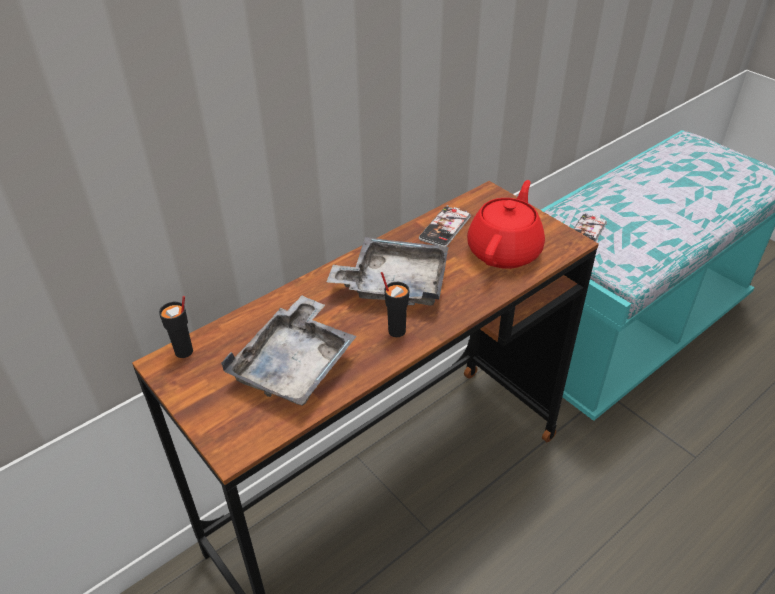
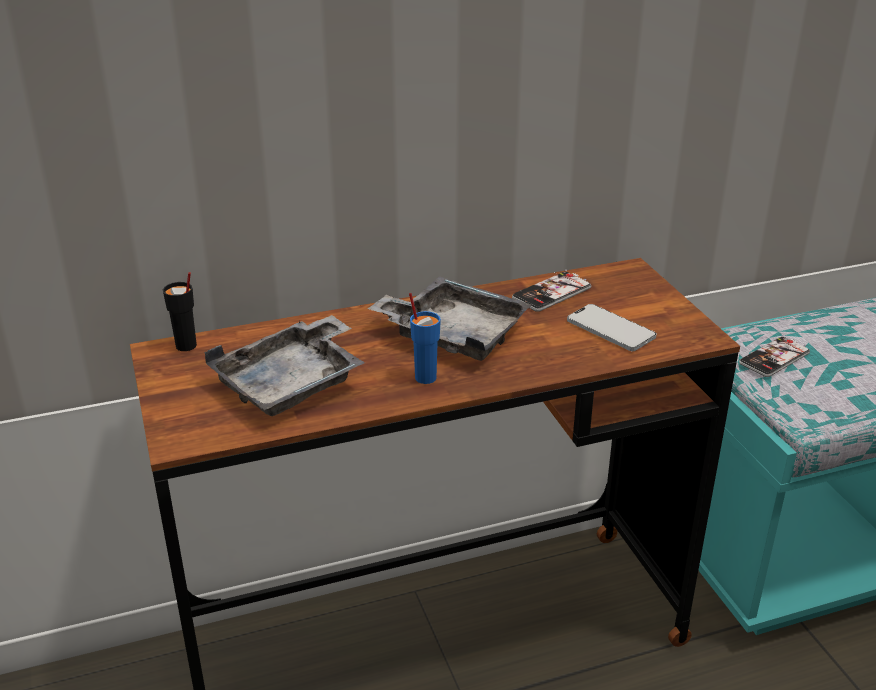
camera: 20 degrees right, 10 degrees down
(396, 330) = (425, 377): black cup -> blue cup
(505, 251) = (610, 329): red teapot -> phone

